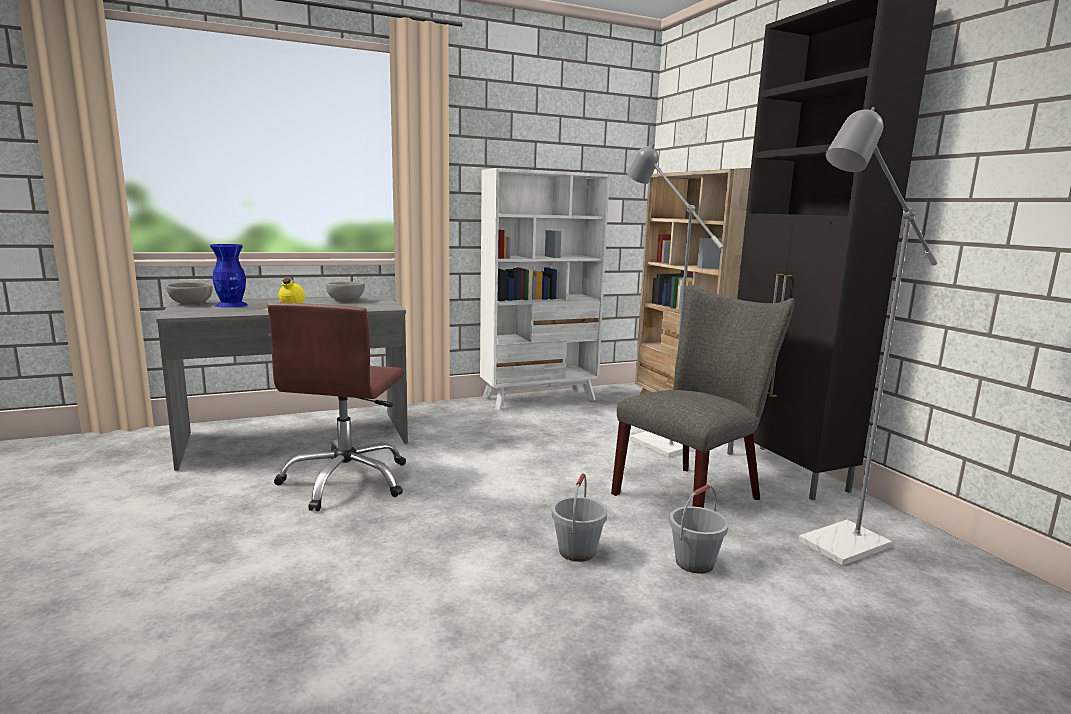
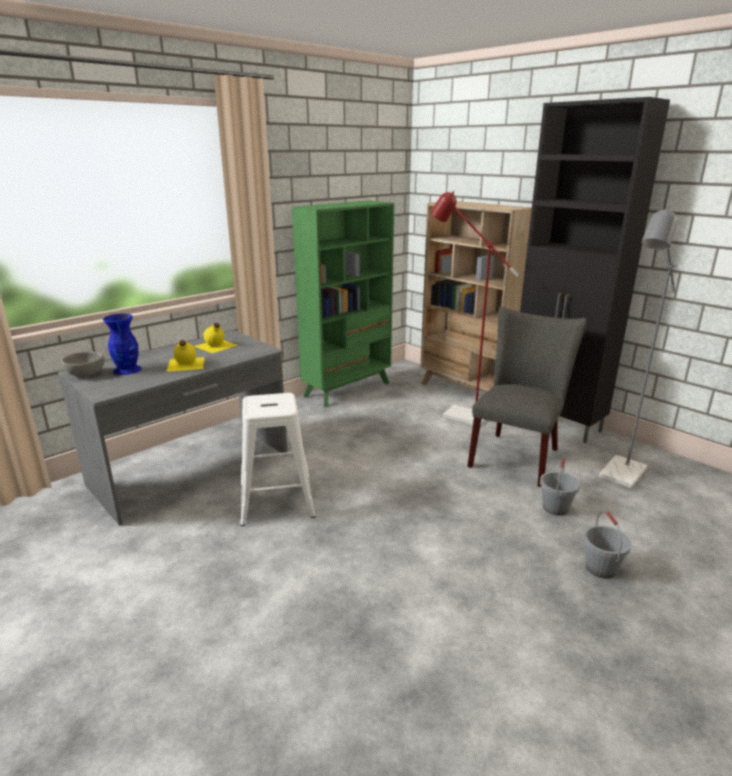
camera: 20 degrees left, 10 degrees up
(345, 301) = (215, 346): grey bowl -> yellow bottle
(347, 481) = (275, 501): brown office chair -> white stool
(540, 398) = (348, 389): white bookcase -> green bookcase
(577, 551) = (483, 518): grey bucket -> grey bucket (600, 568)
(652, 441) = (458, 414): grey floor lamp -> red floor lamp

